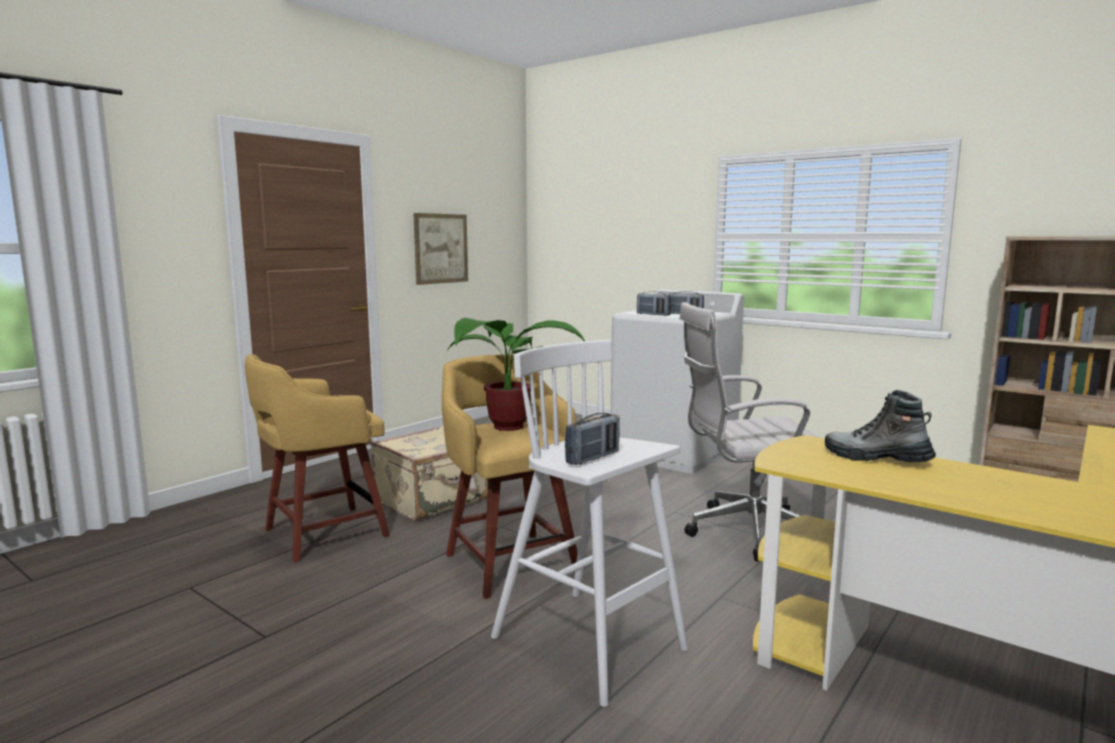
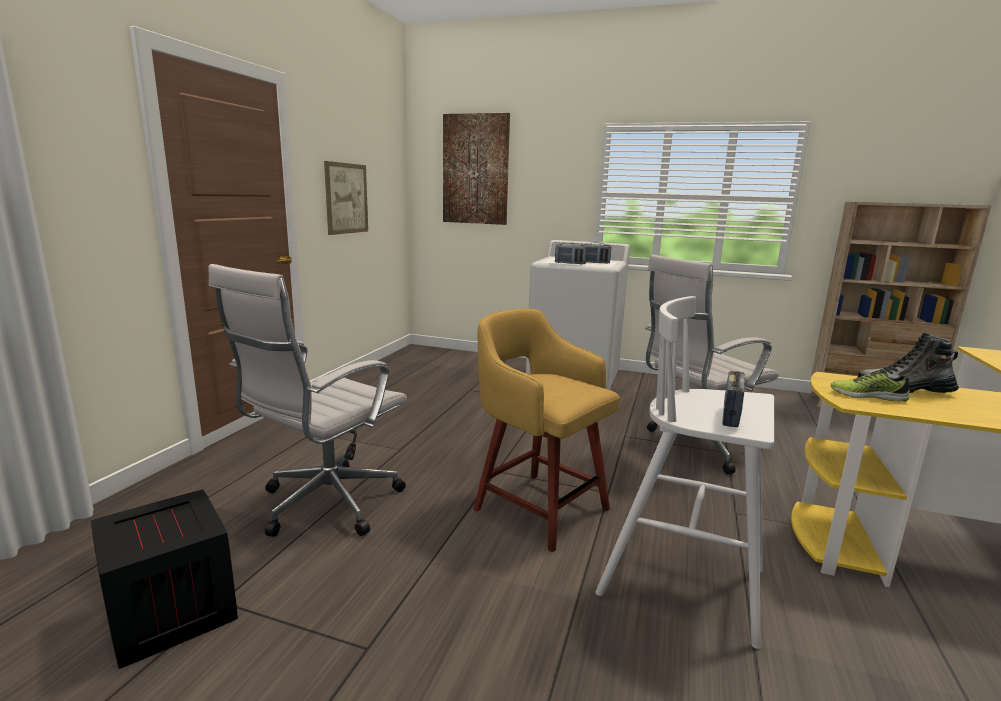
camera: 20 degrees left, 5 degrees up
(151, 588) = (170, 612): none -> crate
(321, 534) = (325, 505): yellow stool -> white office chair
(433, 501) = (409, 452): beige suitcase -> none
(506, 428) = (545, 383): potted plant -> none
(590, 214) = (475, 169): none -> picture
(812, 459) = (867, 396): none -> shoe

